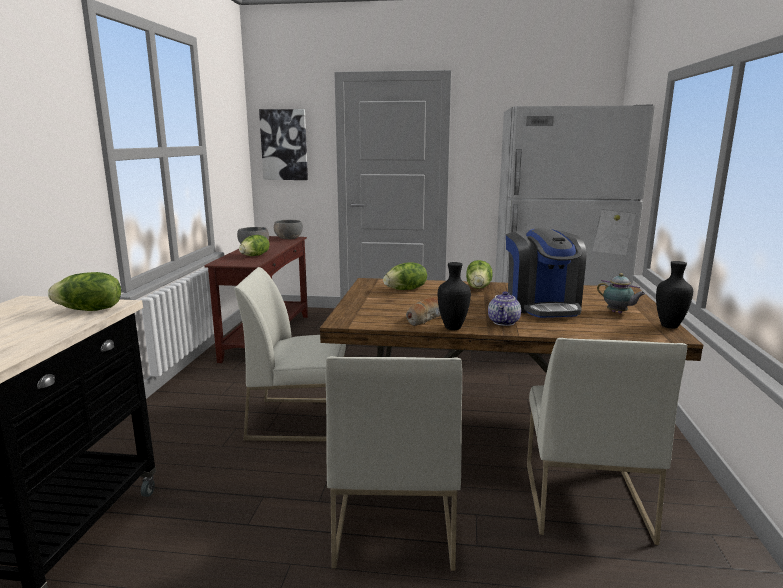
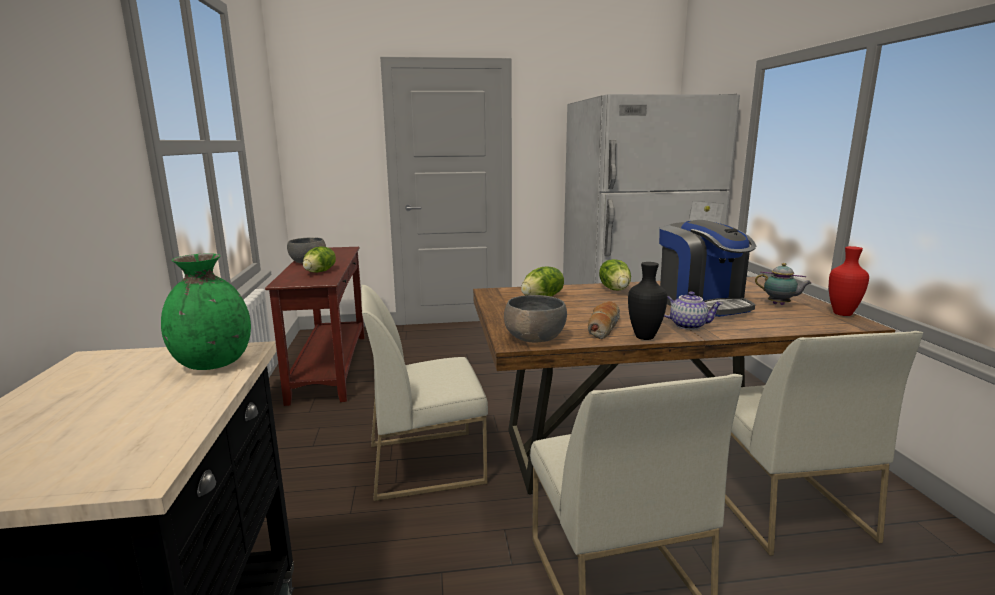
camera: 15 degrees left, 0 degrees up
(90, 310) = (214, 363): lettuce -> green vase
(284, 145) = (322, 141): picture -> none
(288, 238) = (340, 249): grey bowl -> grey bowl (534, 338)
(504, 322) = (688, 325): teapot -> teapot turned 75 degrees counterclockwise
(670, 326) = (844, 314): black vase -> red vase

